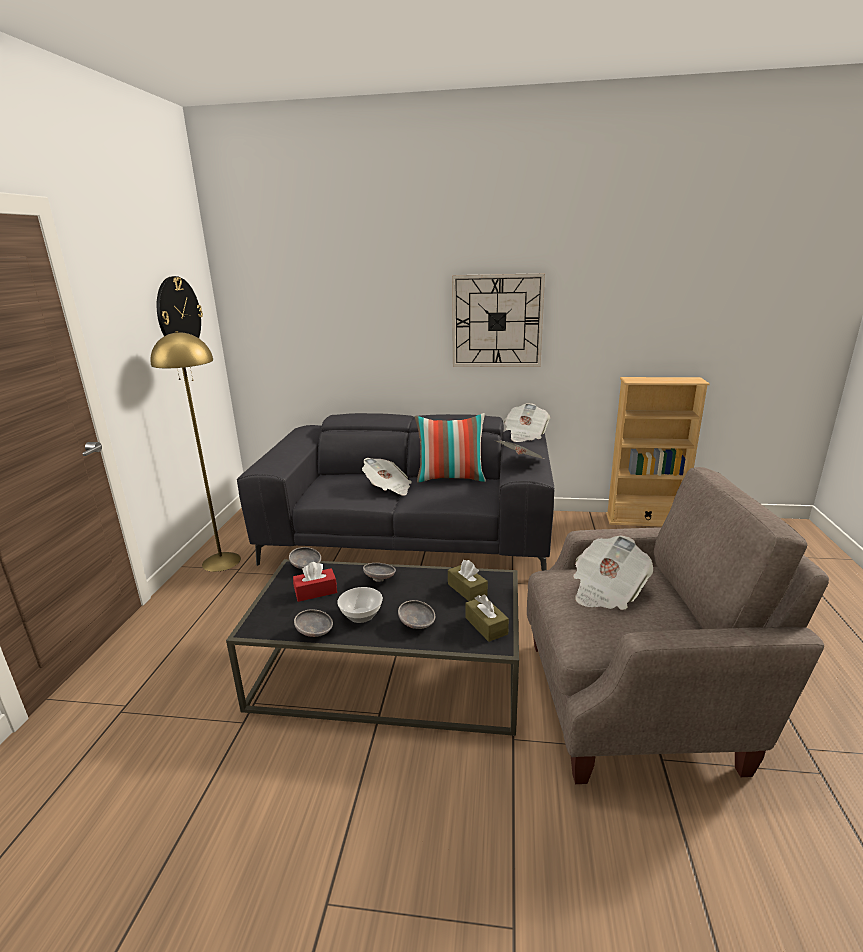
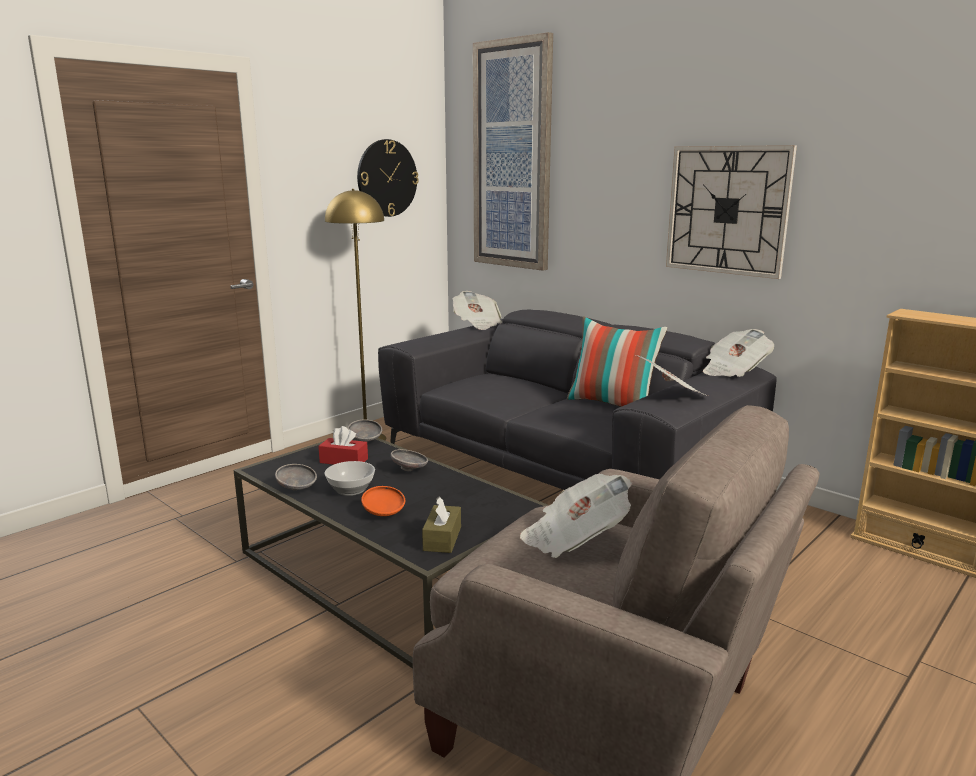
camera: 35 degrees right, 5 degrees down
(293, 286) = (512, 156): none -> picture
(388, 488) = (530, 398): newspaper -> newspaper (477, 324)
(417, 625) = (384, 514): grey bowl -> orange bowl
(467, 590) = (474, 505): brown tissue box -> none

